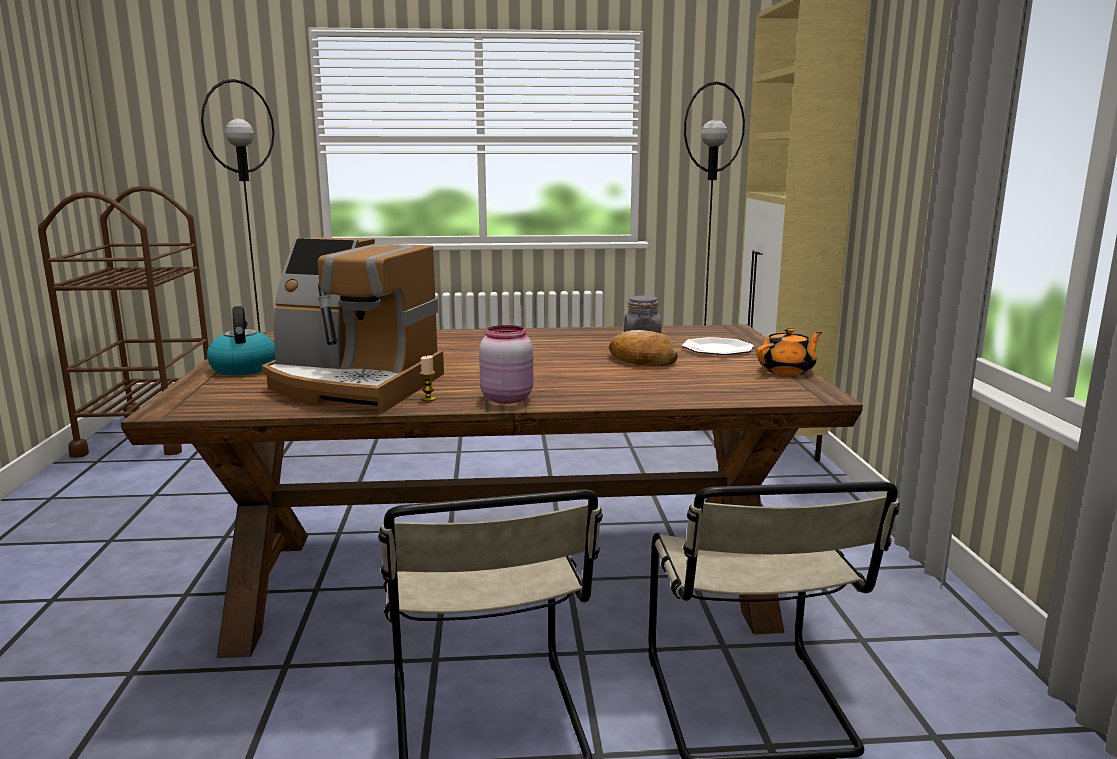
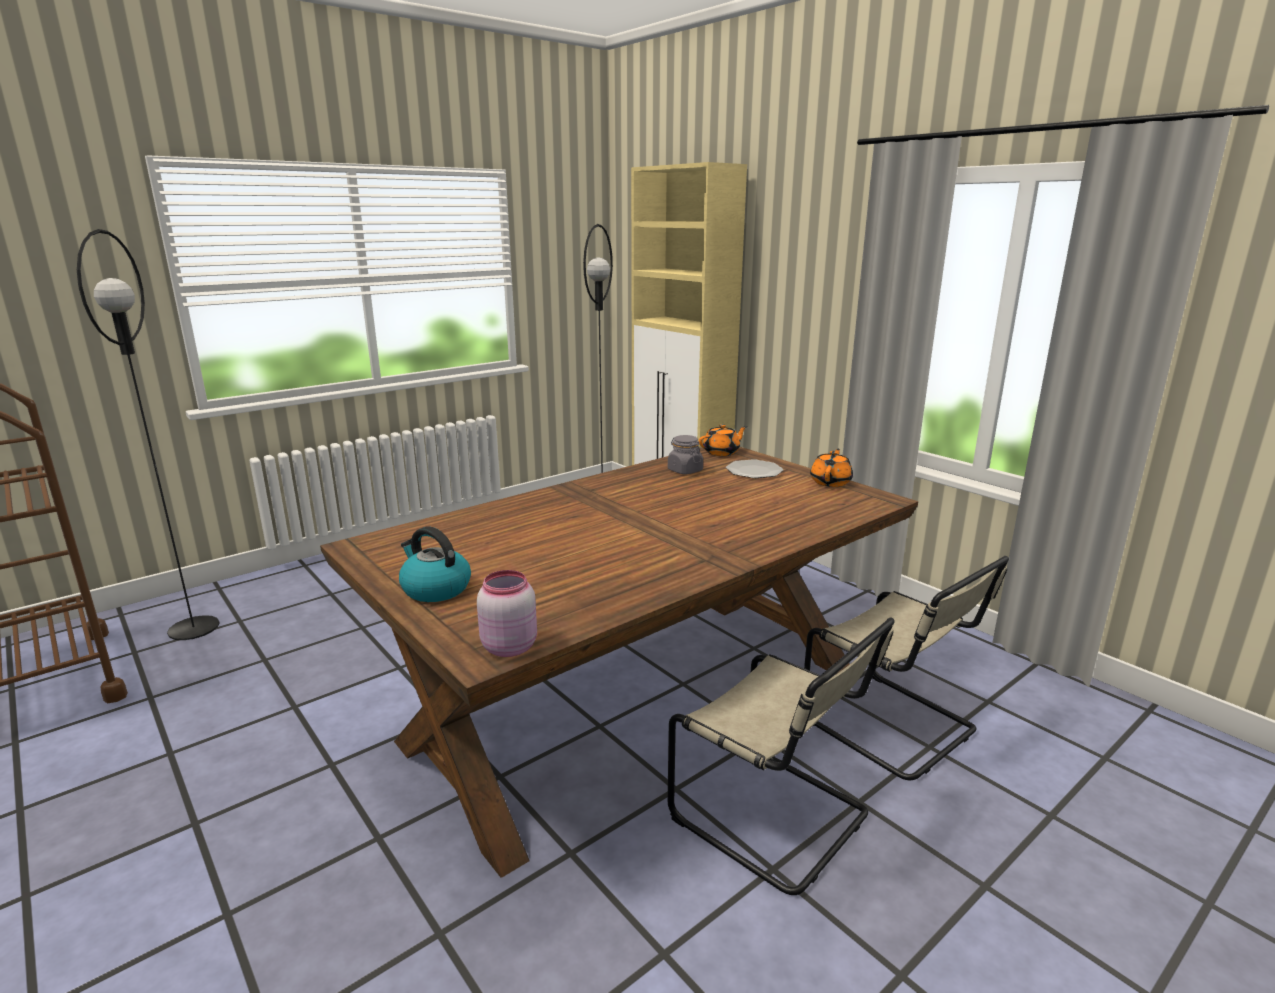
camera: 35 degrees left, 5 degrees up
(353, 385) = (581, 579): coffee machine -> none
(428, 399) = (670, 575): candle -> none
(506, 398) = (721, 557): pink jar -> pink jar (508, 646)
(641, 360) = (730, 494): bread -> none
(720, 331) = (722, 452): none -> orange teapot

